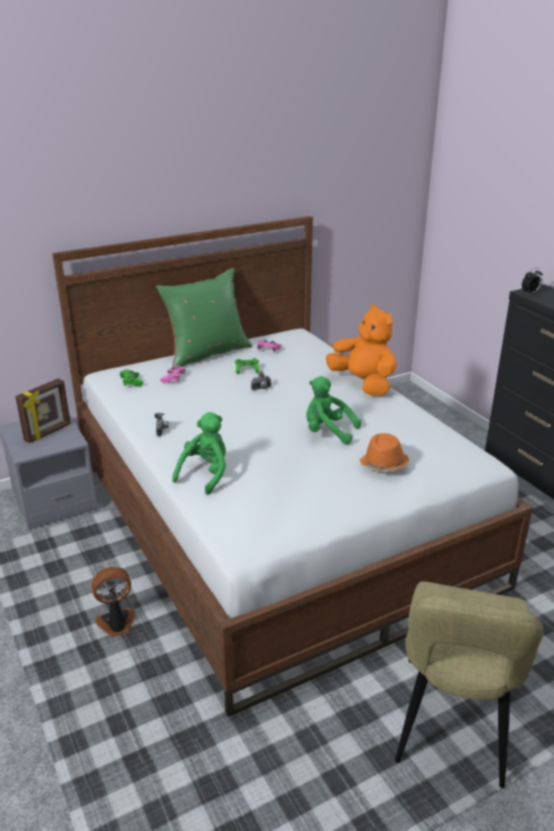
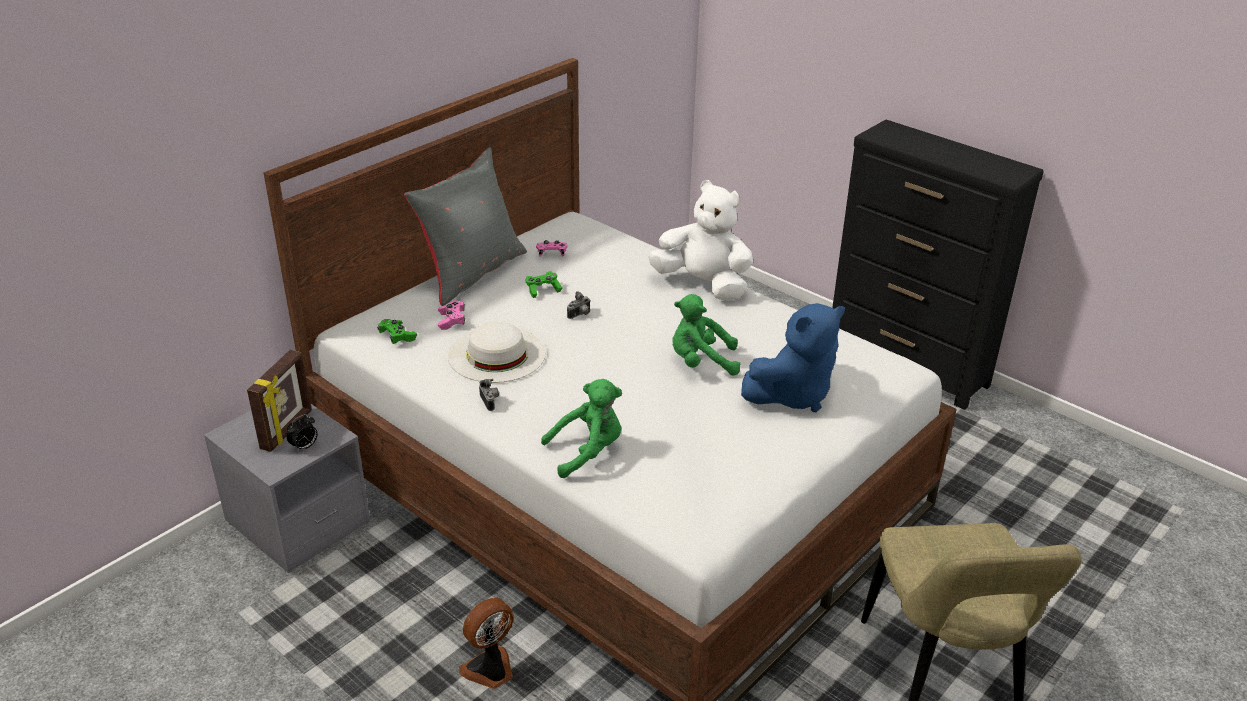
camera: 20 degrees left, 5 degrees up
(187, 403) = (497, 354): none -> white hat
(205, 474) = (587, 452): green plush toy -> green plush toy turned 60 degrees clockwise
(207, 353) = (471, 273): green pillow -> grey pillow
(363, 384) = (703, 284): orange plush toy -> white plush toy
(383, 465) = (792, 394): orange hat -> blue plush toy
(530, 293) = (880, 136): alarm clock -> alarm clock (304, 447)

